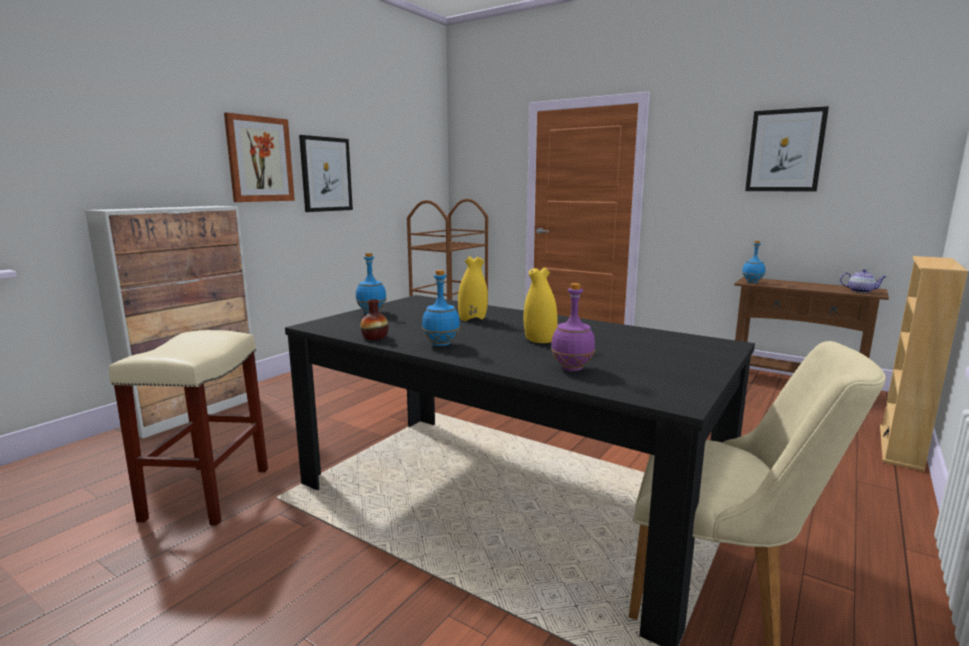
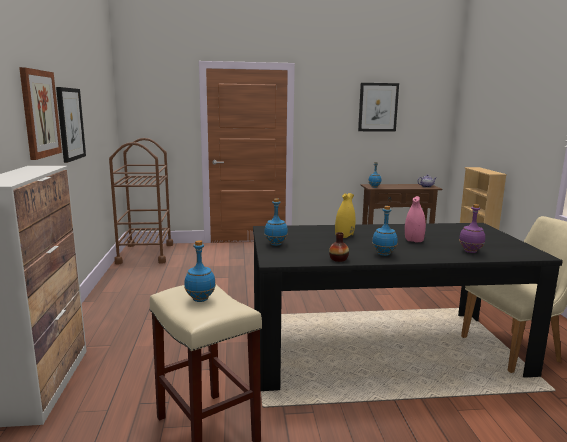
camera: 40 degrees left, 0 degrees up
(187, 343) = (200, 299): none -> blue bottle
(540, 340) = (413, 240): yellow vase -> pink vase

